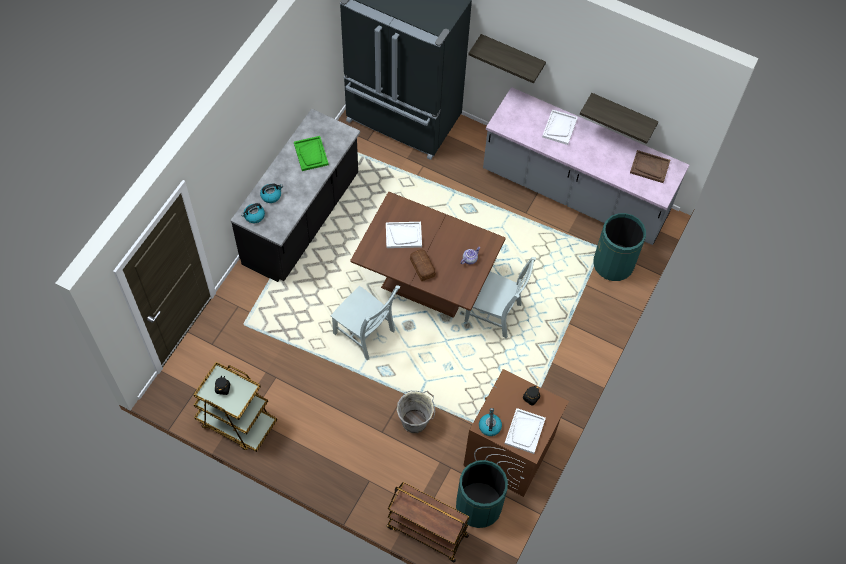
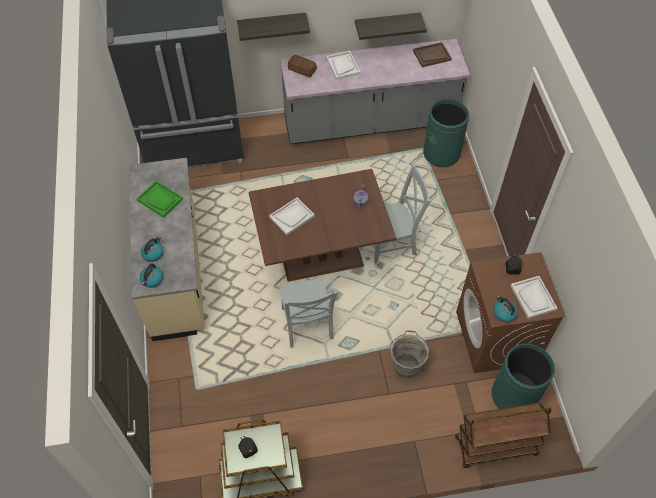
camera: 35 degrees left, 5 degrees down
(302, 220) = (176, 272): black counter -> beige counter
(366, 334) = (307, 325): grey chair -> grey chair turned 75 degrees clockwise
(422, 268) = (329, 232): bread -> bread (302, 70)

